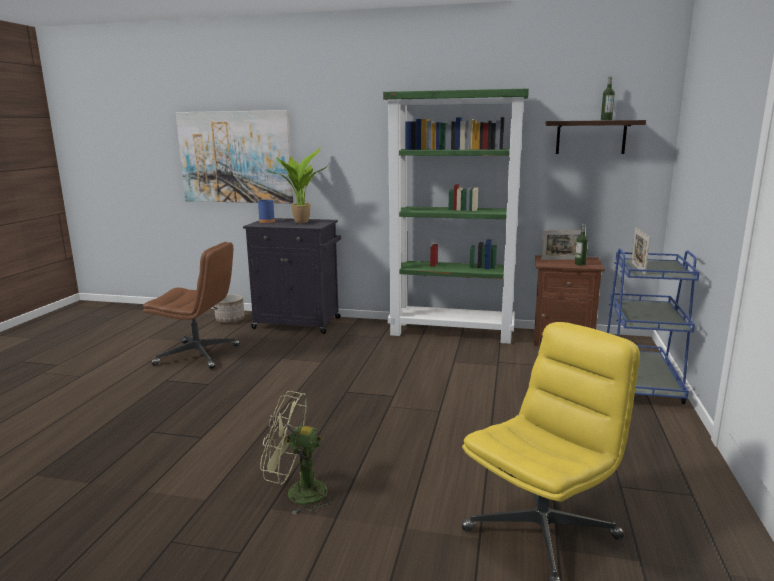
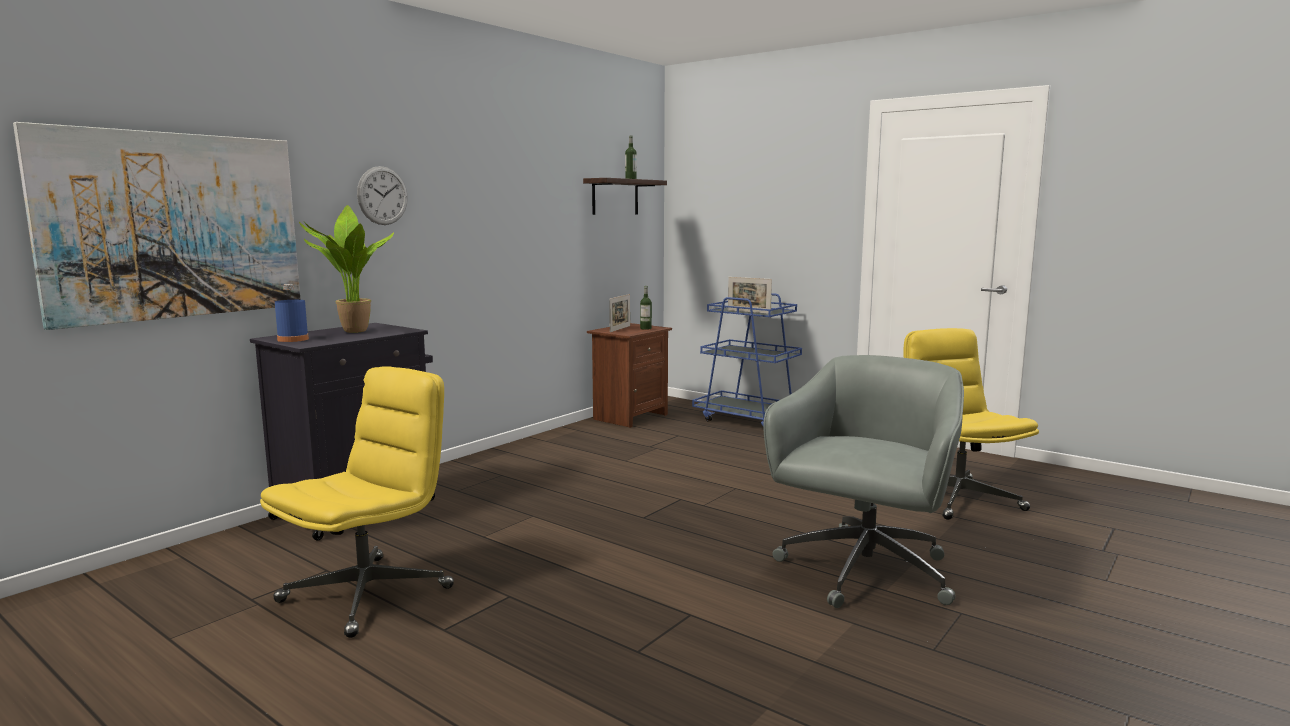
camera: 65 degrees left, 5 degrees down
(199, 355) = (367, 593): brown office chair -> yellow office chair
(230, 320) = (231, 553): planter -> none
(297, 493) = (863, 573): green fan -> grey office chair
(348, 140) = (382, 195): none -> wall clock
(452, 332) = (542, 445): green bookcase -> none

